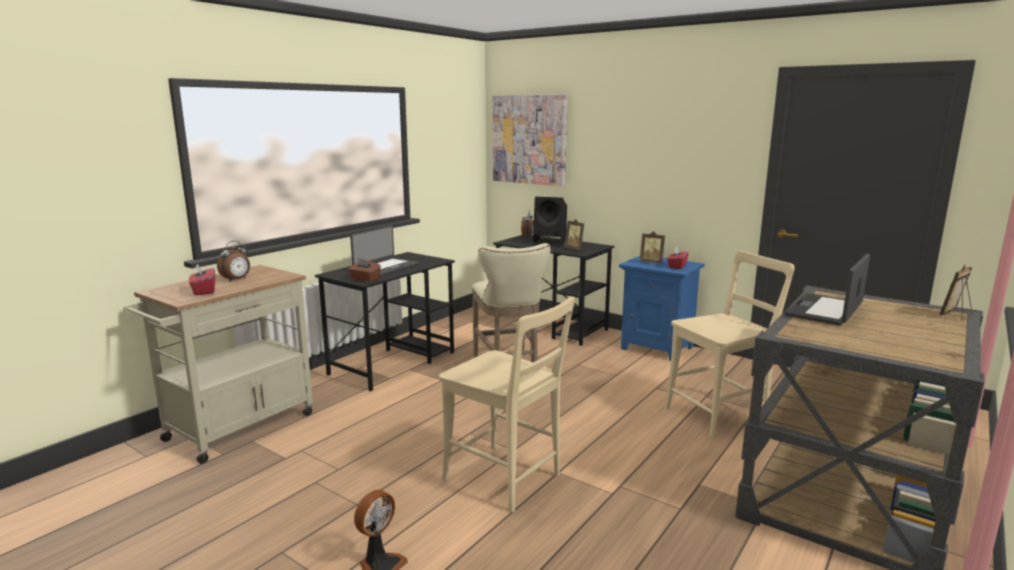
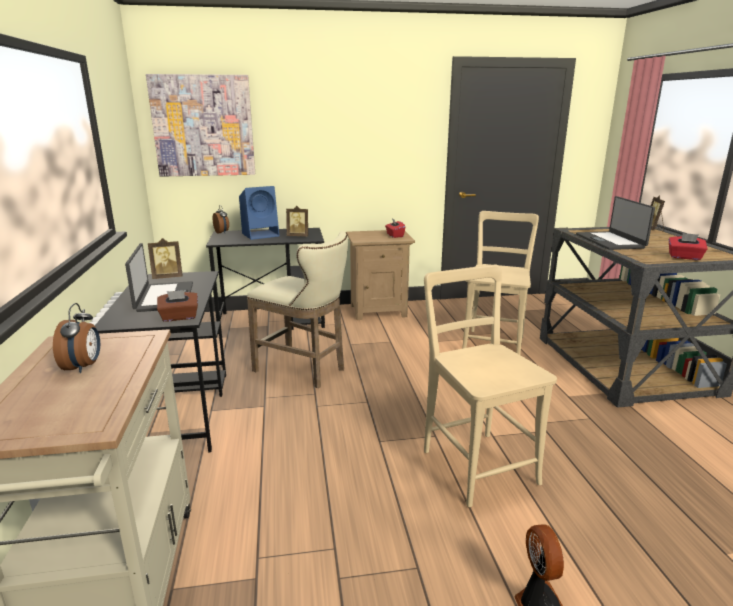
camera: 45 degrees left, 5 degrees up
(204, 291) = (83, 401): red tissue box -> red tissue box (684, 257)
(507, 479) = (475, 462): beige chair -> beige chair turned 105 degrees counterclockwise
(550, 242) = (261, 234): black speaker -> blue speaker
(652, 262) = (371, 236): picture frame -> picture frame (168, 277)
(657, 348) = (379, 311): blue nightstand -> beige nightstand

